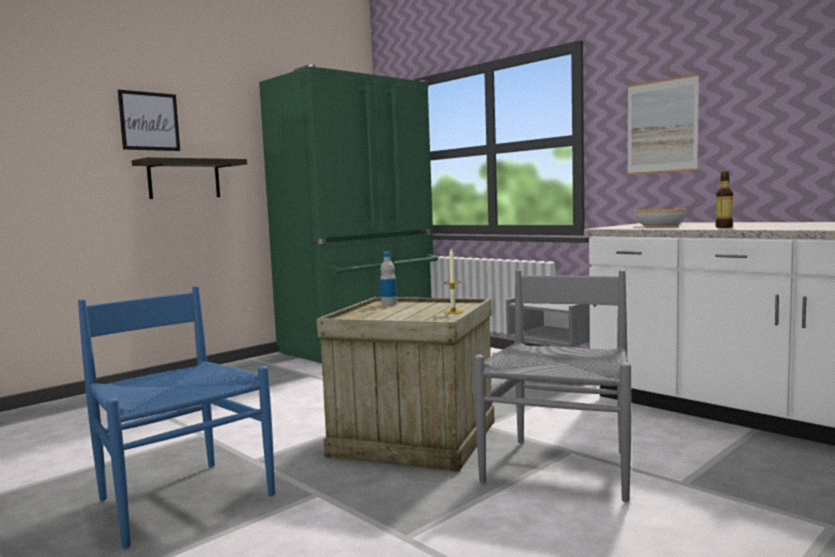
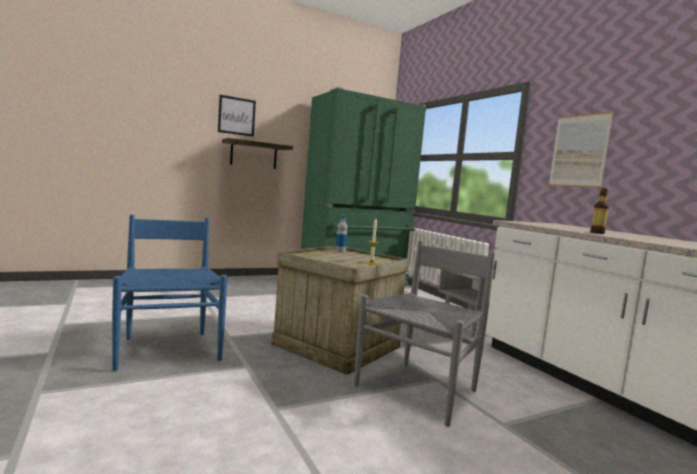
camera: 15 degrees right, 0 degrees up
(659, 225) = (555, 225): bowl -> none

